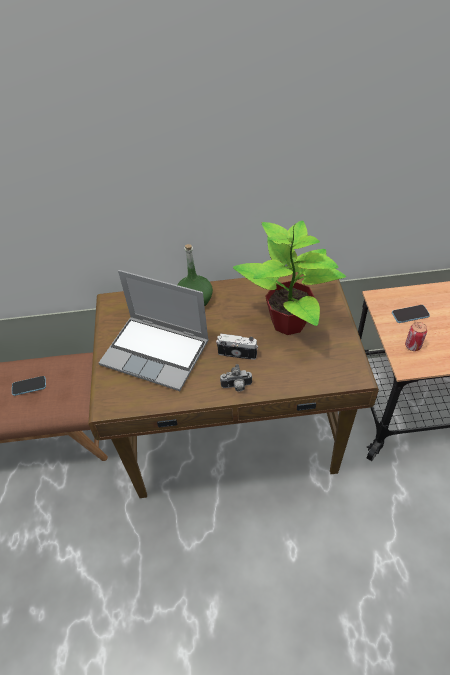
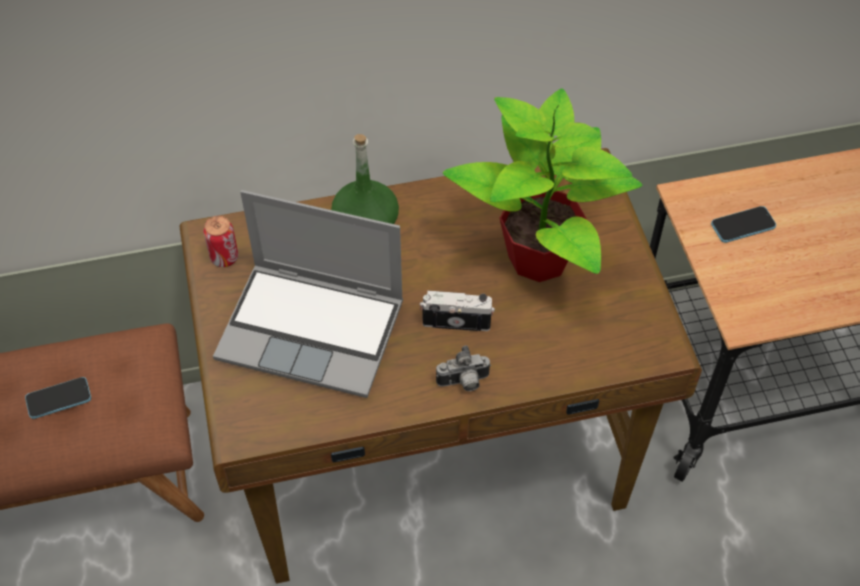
camera: 10 degrees left, 5 degrees up
(413, 346) = (751, 284): can -> can (224, 257)

